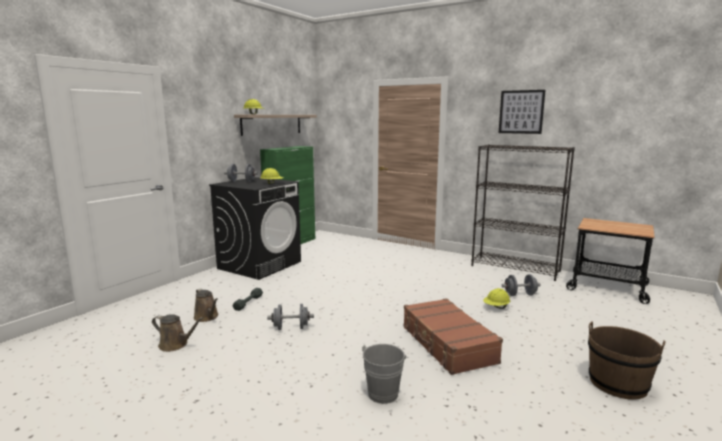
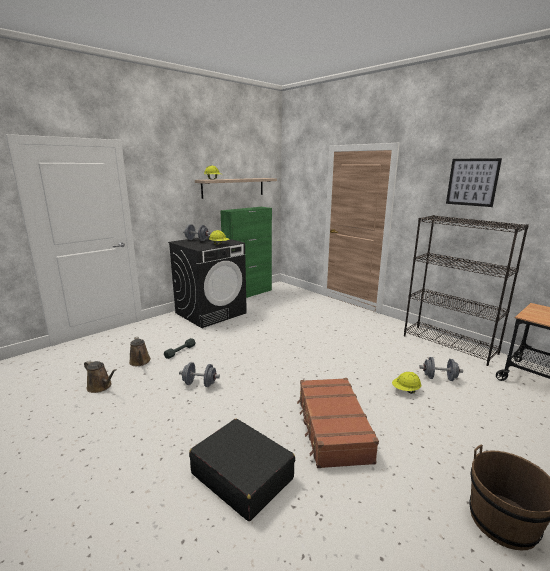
camera: 15 degrees right, 5 degrees up
(384, 392) = (242, 475): grey bucket -> black suitcase

